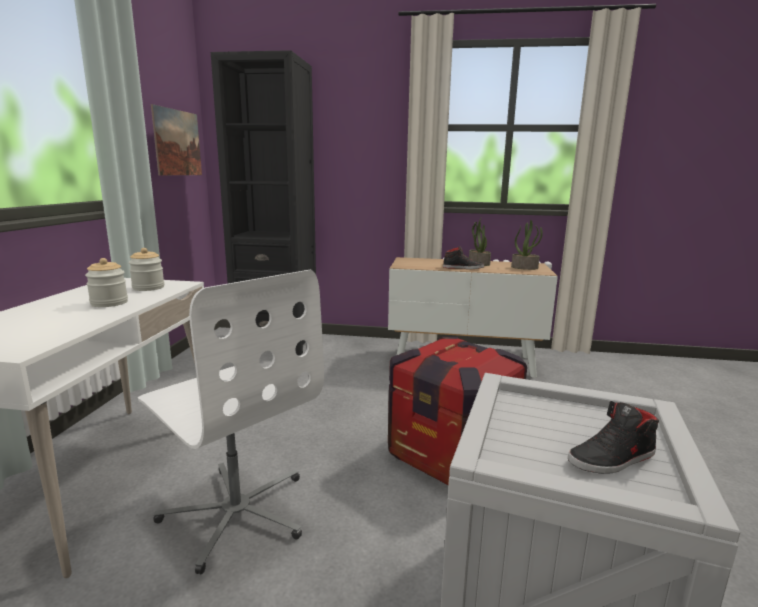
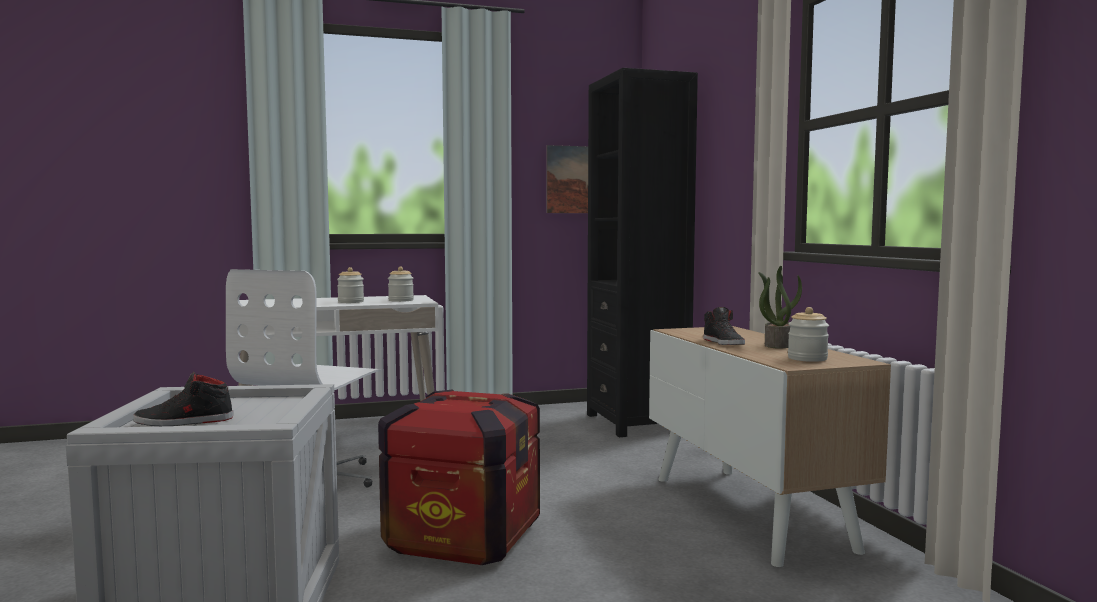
camera: 65 degrees right, 10 degrees down
(525, 267) = (807, 358): potted plant -> jar
(612, 459) = (184, 422): black shoe -> black shoe turned 60 degrees counterclockwise

